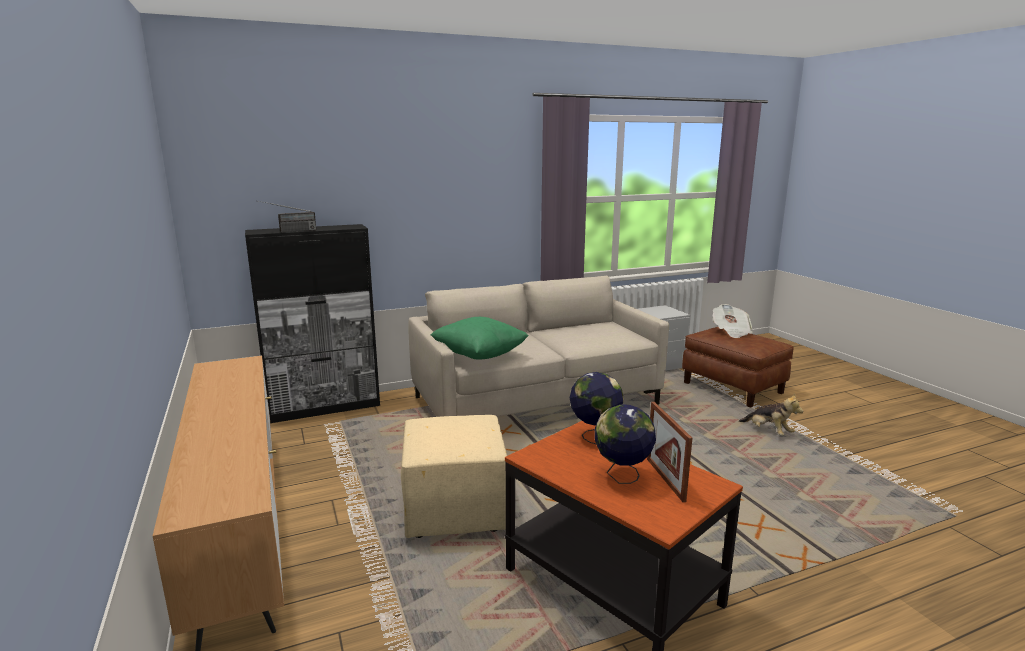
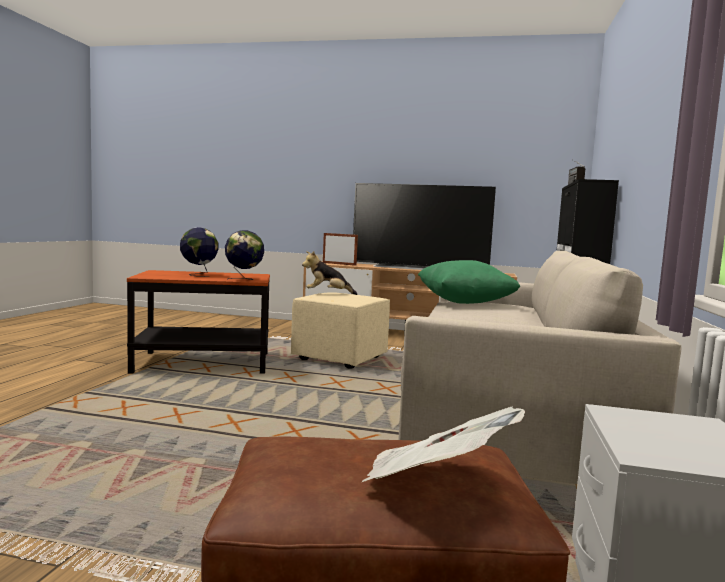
camera: 125 degrees right, 10 degrees down
(222, 411) = (419, 268): none -> television
(665, 479) = (174, 275): picture frame -> picture frame (339, 264)
(768, 432) = (174, 524): plush toy -> plush toy (327, 294)

